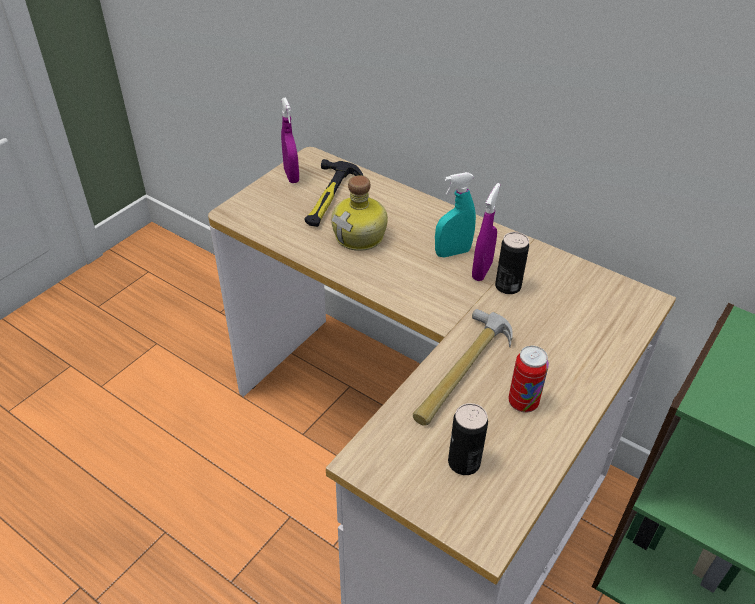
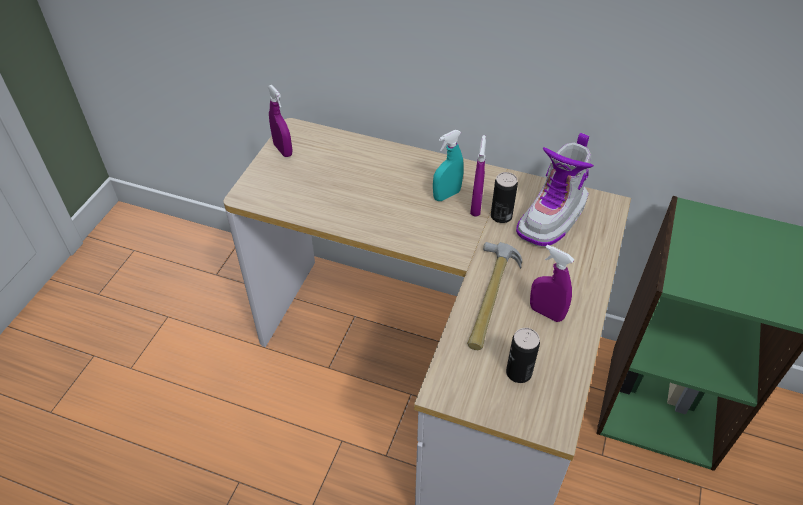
camera: 15 degrees left, 5 degrees up
(329, 197) = (324, 164): hammer -> none
(361, 236) = (366, 196): bottle -> none
(523, 403) = (546, 313): can -> purple spray bottle
(570, 300) = (553, 217): none -> boot

